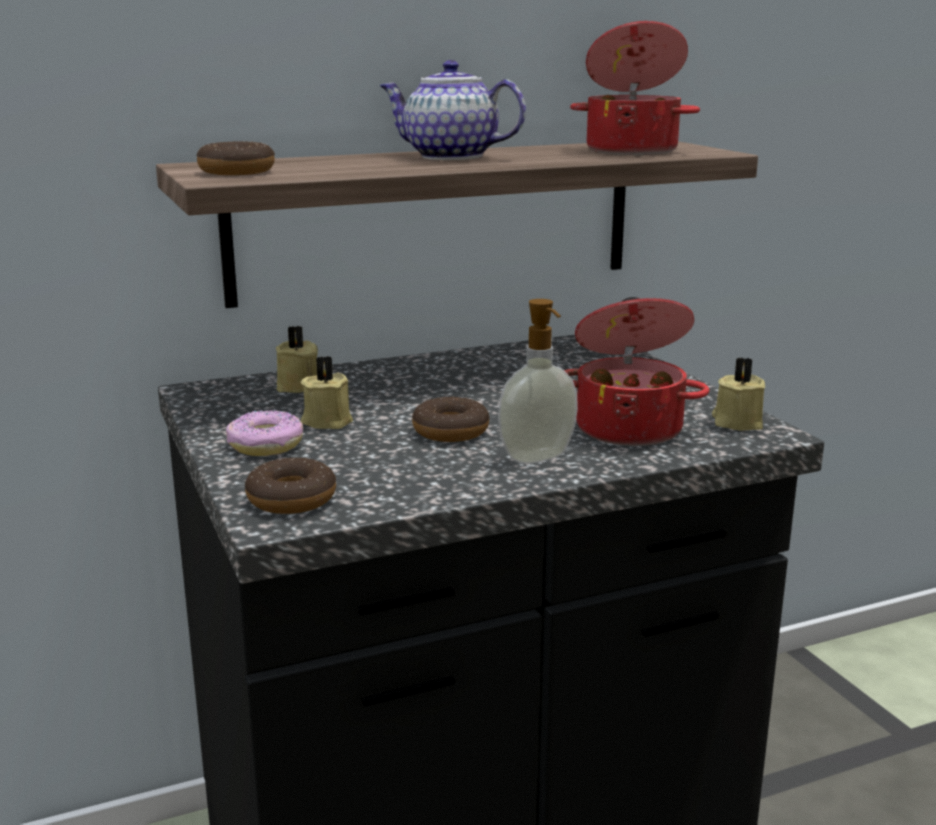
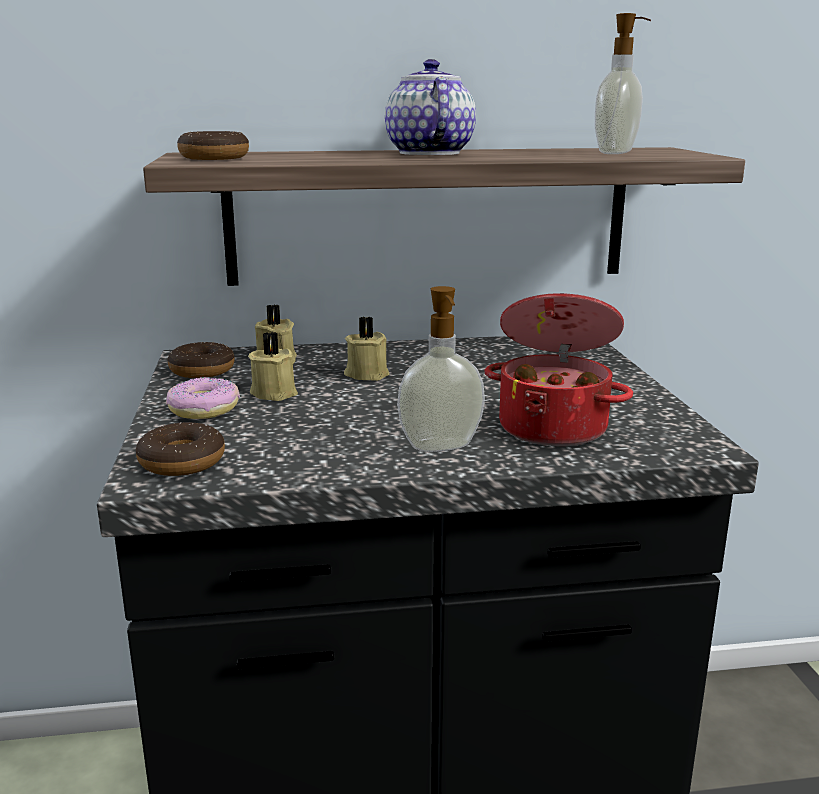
camera: 15 degrees right, 0 degrees up
(449, 156) = (428, 153): teapot -> teapot turned 45 degrees clockwise
(450, 431) = (377, 413): donut -> donut (202, 370)
(632, 150) = (617, 153): cooking pot -> soap dispenser
(736, 422) = (671, 432): beige candle -> beige candle (367, 374)

